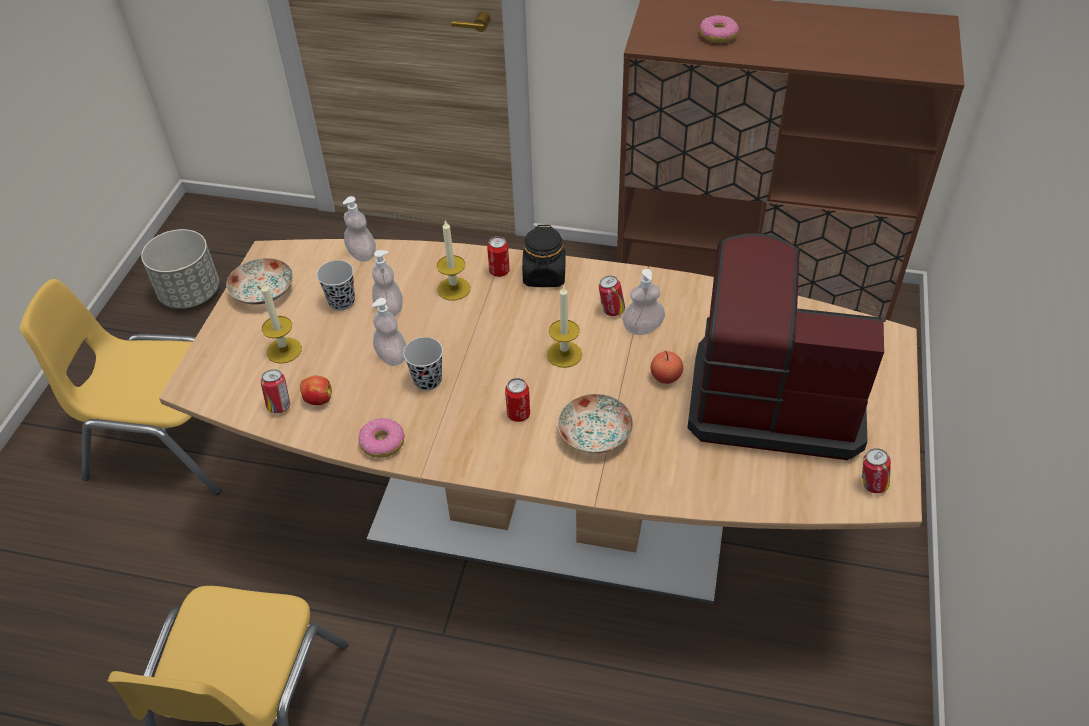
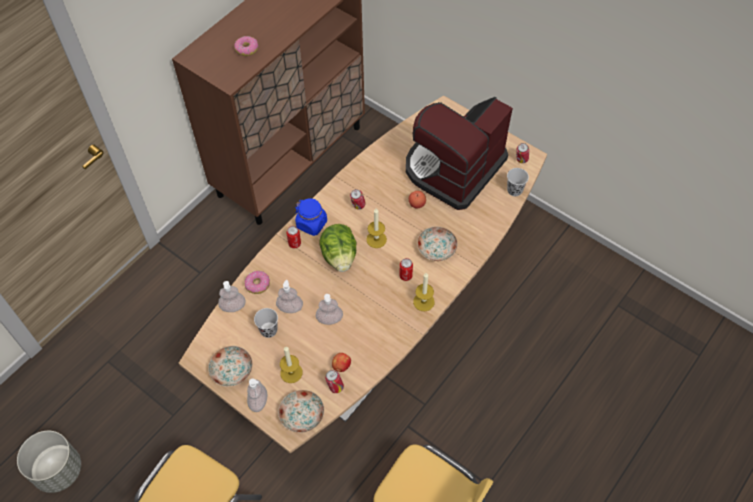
camera: 65 degrees left, 10 degrees up
(219, 388) = (302, 415): none -> plate
(383, 443) = (391, 344): donut -> donut (257, 284)
(427, 380) = (358, 308): black cup -> black cup (514, 190)
(454, 289) = (294, 270): candle -> candle (423, 302)
(507, 325) = (339, 256): none -> lettuce
(544, 275) = (312, 224): black jar -> blue jar
(643, 328) = (378, 198): soap dispenser -> soap dispenser (258, 401)

